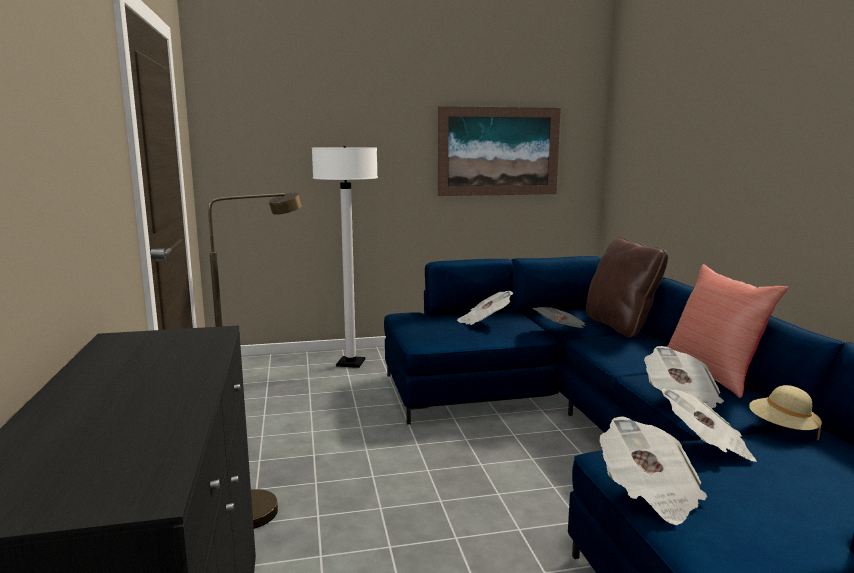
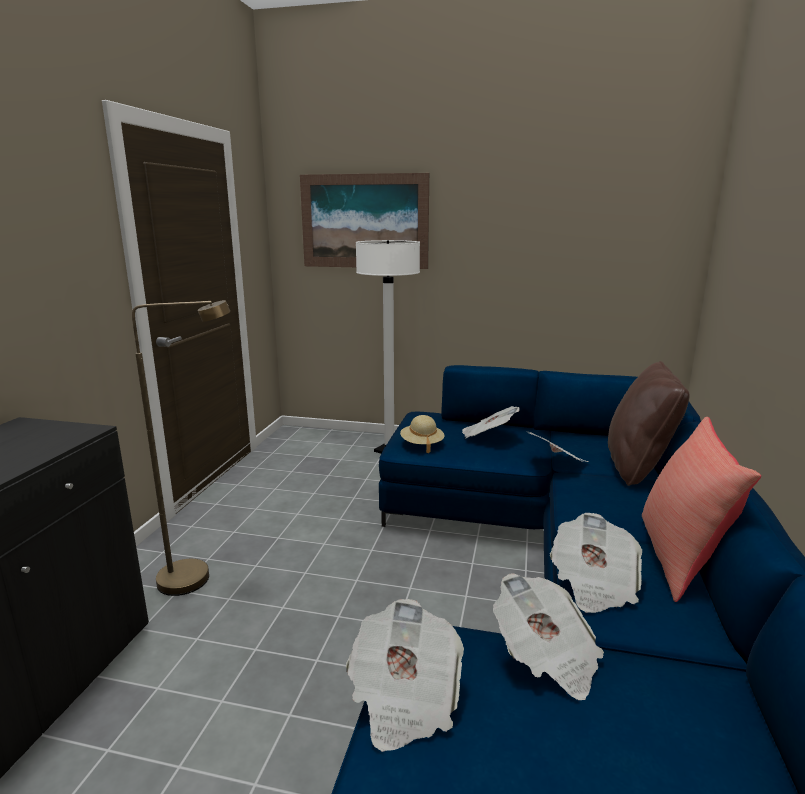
camera: 25 degrees right, 5 degrees up
(498, 151) = (569, 246): picture -> picture (364, 221)
(782, 428) = (681, 663): beige hat -> beige hat (422, 444)

